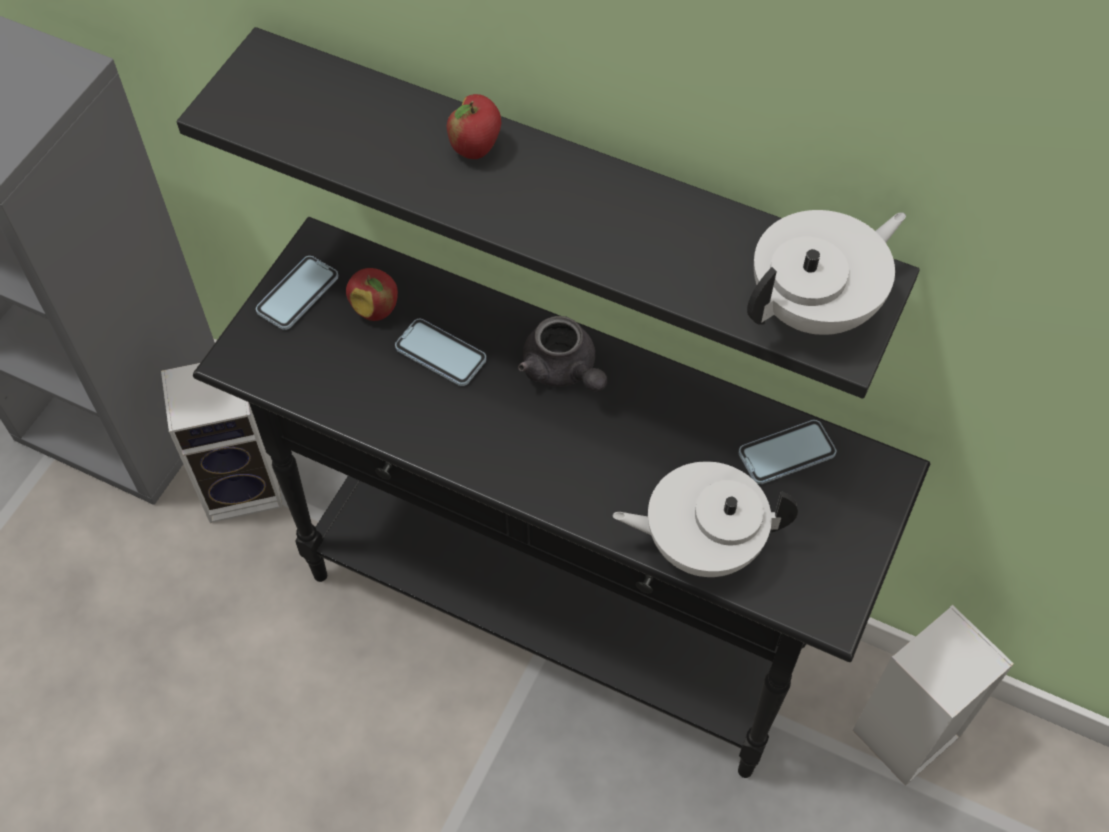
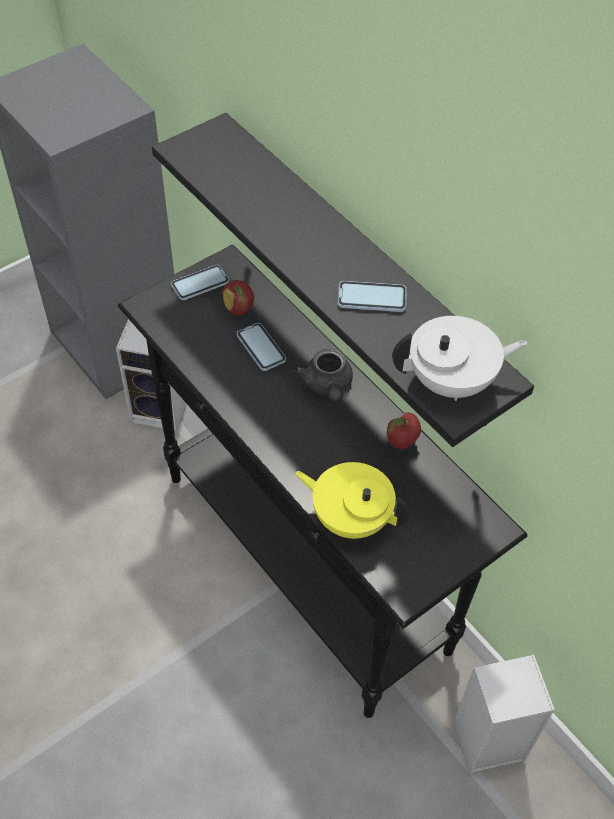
camera: 25 degrees right, 5 degrees down
(476, 149) = (306, 219): apple -> apple (402, 442)
(701, 543) = (350, 517): white teapot -> yellow teapot
(786, 453) = (435, 489): phone -> phone (371, 298)

